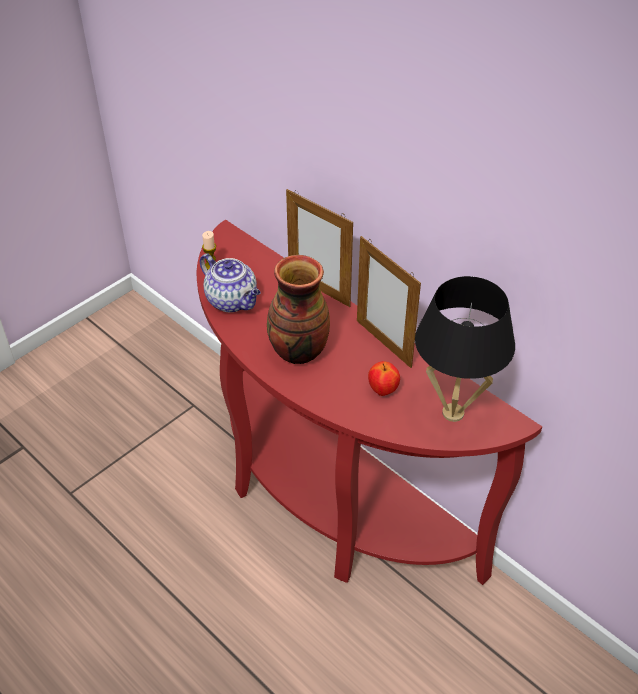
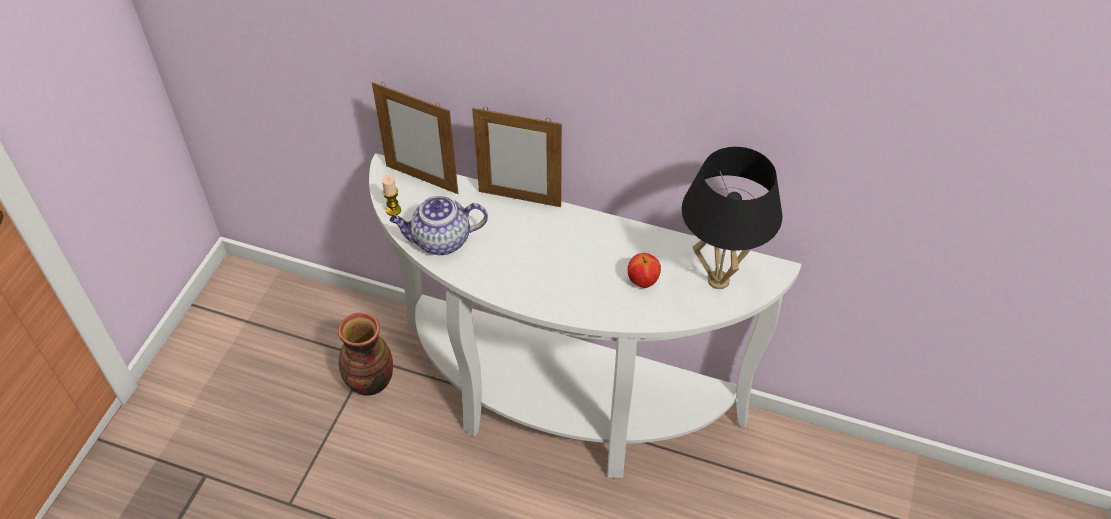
camera: 25 degrees left, 5 degrees up
(233, 301) = (440, 241): teapot -> teapot turned 150 degrees clockwise
(297, 351) = (538, 271): vase -> vase (369, 382)
(325, 501) = (558, 406): red console table -> white console table
(383, 343) = (615, 233): picture frame -> picture frame (422, 179)

